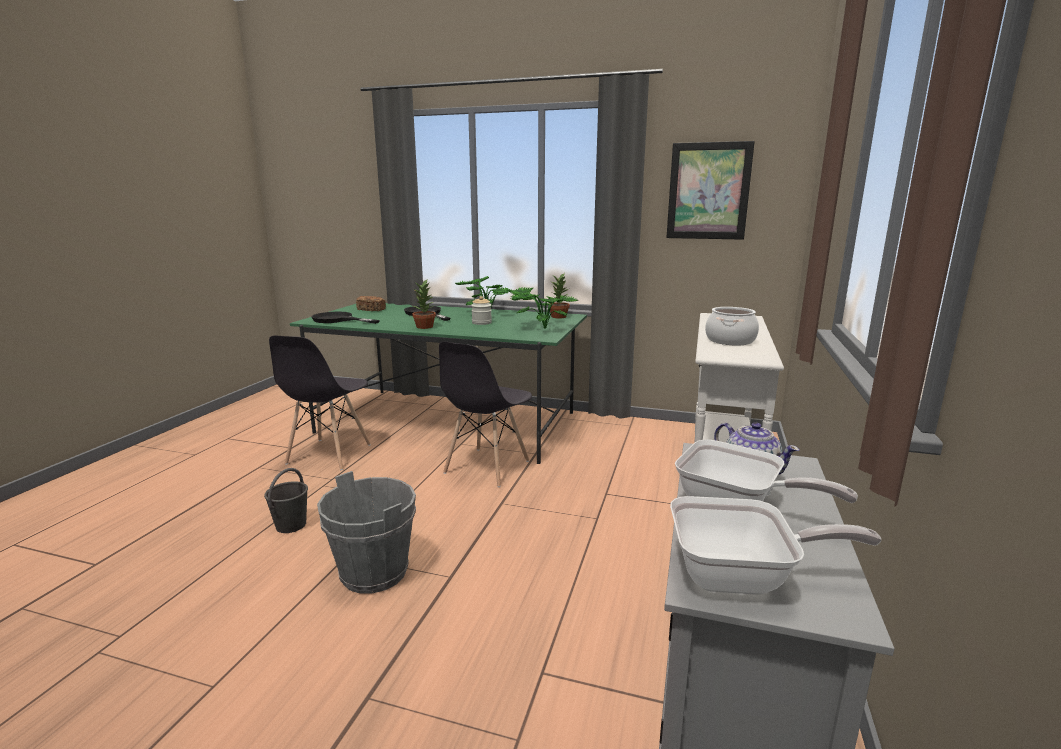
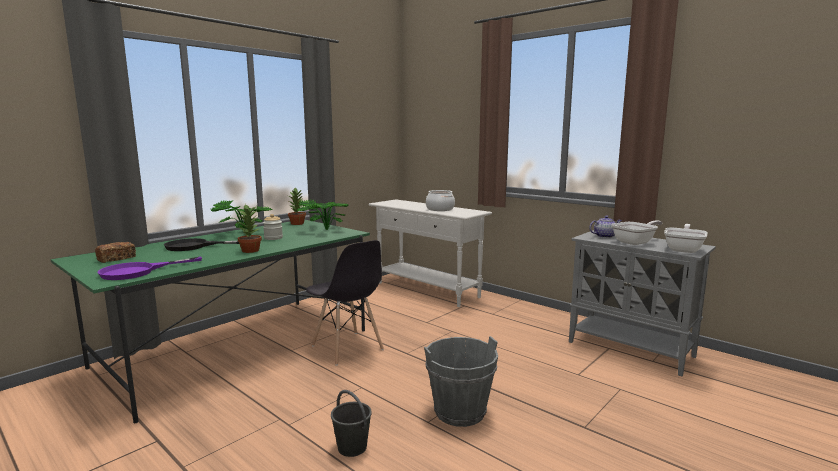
camera: 65 degrees left, 5 degrees down
(328, 454) = (217, 416): grey chair -> none
(338, 320) = (138, 271): black frying pan -> purple frying pan
(708, 191) = (360, 123): picture -> none

